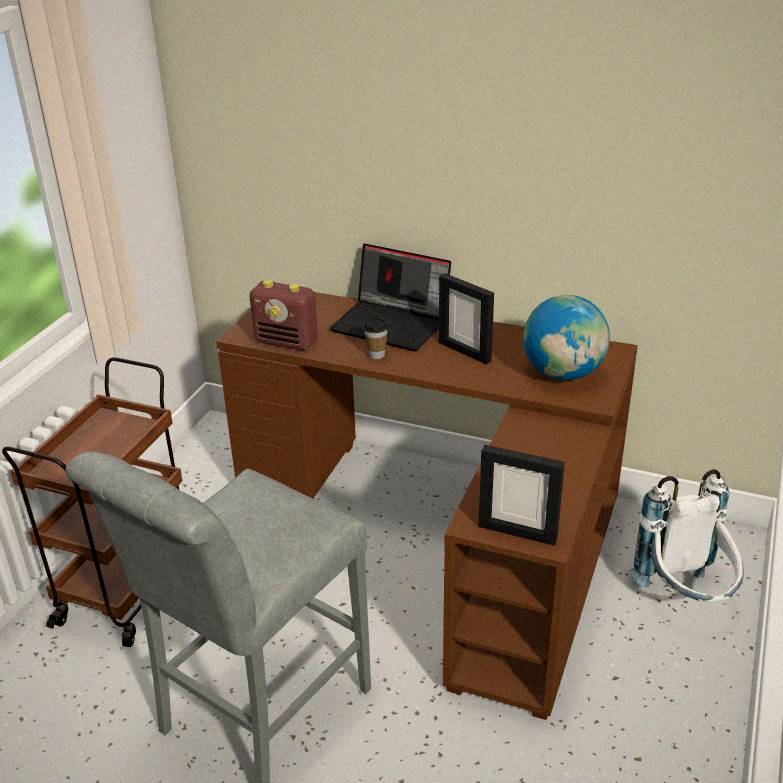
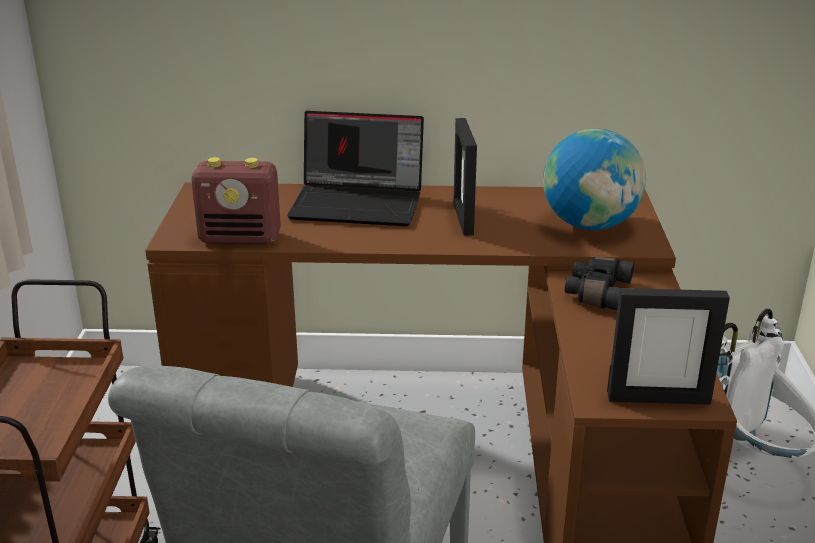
camera: 20 degrees left, 5 degrees down
(376, 355) = (363, 236): cup -> none
(465, 351) = (465, 218): picture frame -> picture frame turned 60 degrees clockwise
(534, 434) = (596, 293): none -> black binoculars

